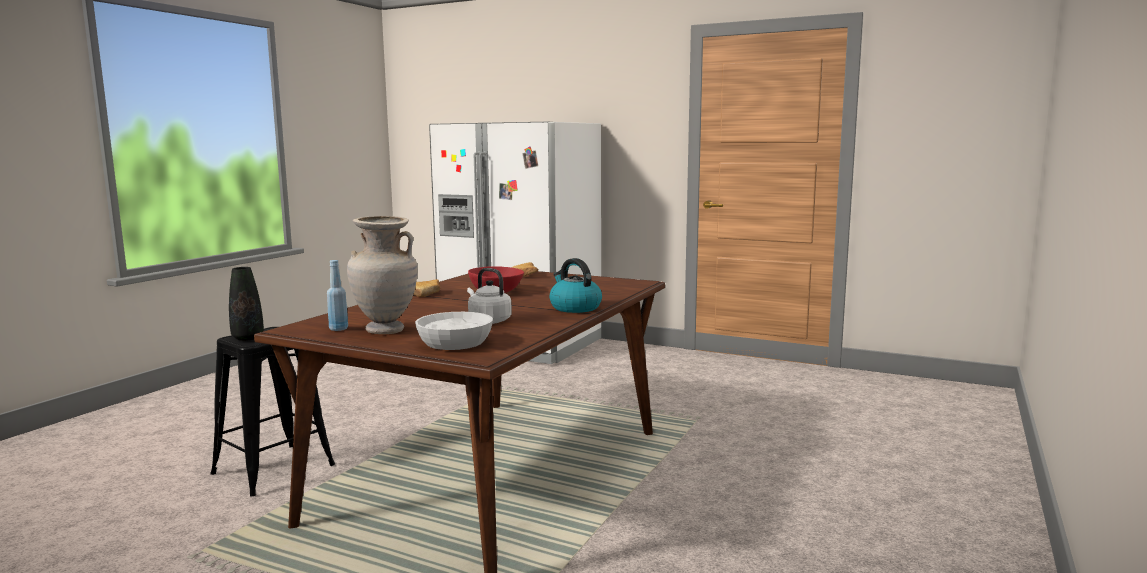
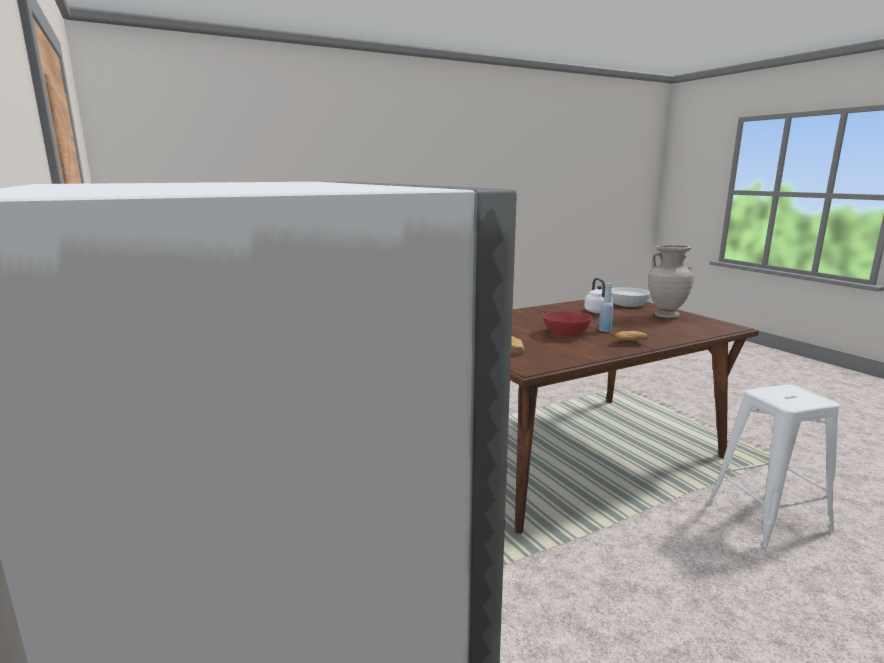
camera: 145 degrees left, 5 degrees up
(248, 338) = (803, 396): black vase -> none
(273, 469) = (768, 517): black stool -> white stool
(338, 329) = (698, 321): blue bottle -> blue bottle (605, 330)
(574, 308) = (532, 311): kettle -> none

